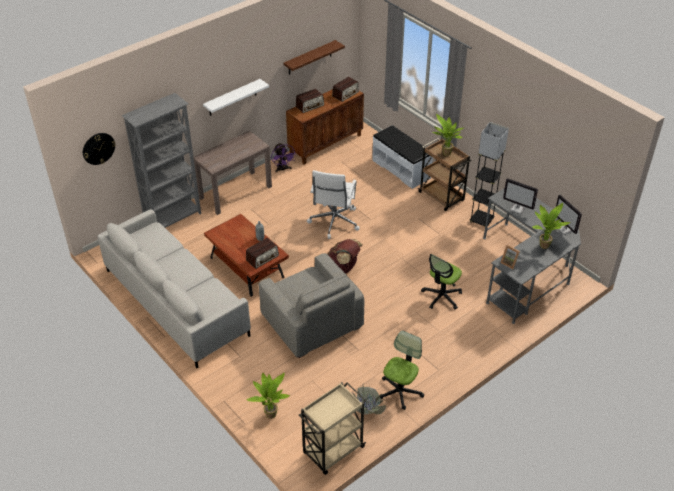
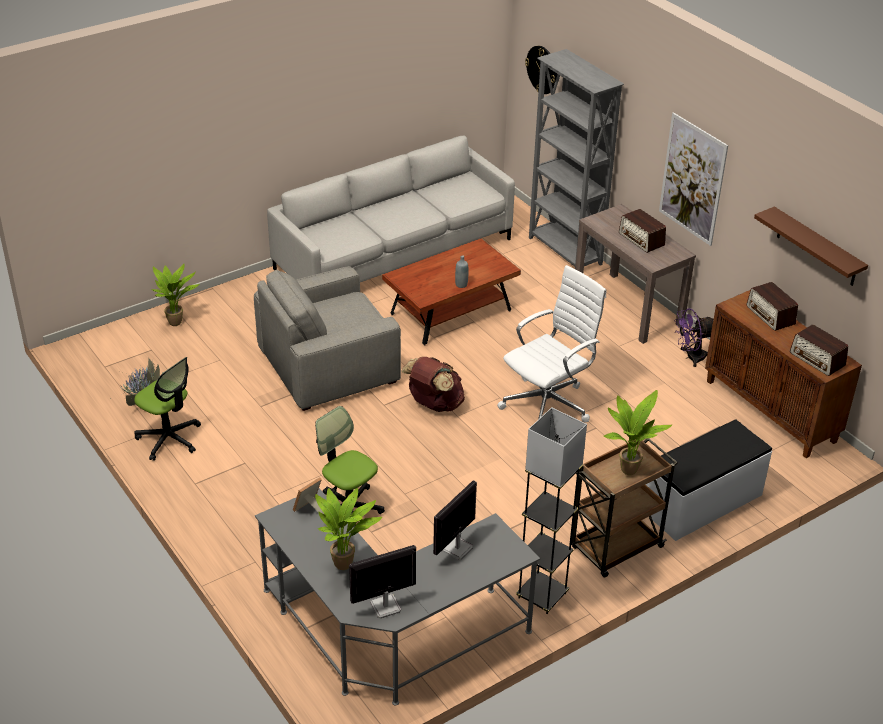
camera: 95 degrees right, 5 degrees down
(232, 98) = (692, 179): white shelf -> picture
(262, 258) = (417, 285): radio -> radio (641, 239)
(332, 451) = (97, 369): beige cart -> none
(334, 222) = (548, 404): white office chair -> white office chair turned 120 degrees clockwise

